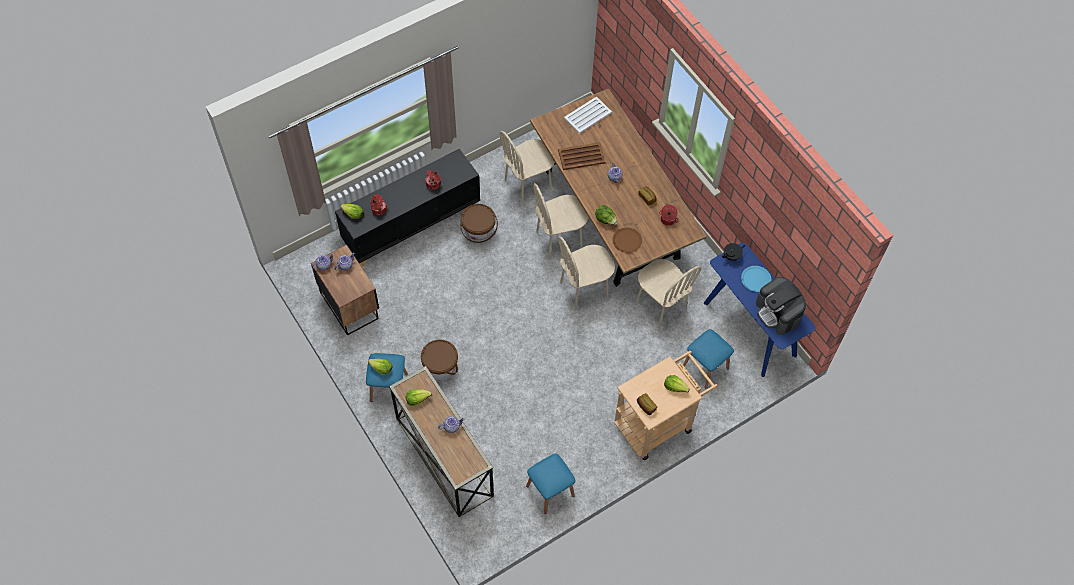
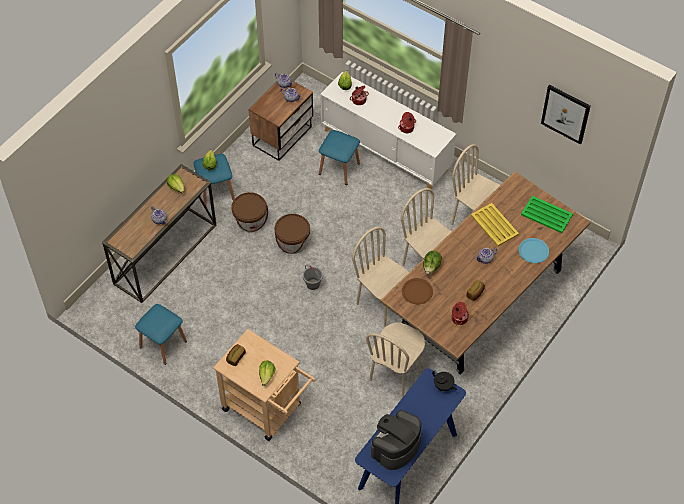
camera: 70 degrees right, 5 degrees down
(412, 224) = (386, 150): black cabinet -> white cabinet
(478, 232) = (404, 201): brown bucket -> brown bucket (293, 243)
(537, 339) = (312, 284): none -> grey bucket
(538, 39) = (565, 114): none -> picture
(582, 156) = (494, 225): brown tray -> yellow tray
(587, 115) = (546, 214): white tray -> green tray
(705, 367) = (345, 433): blue stool -> blue stool (339, 168)
(756, 279) = (426, 415): blue plate -> blue plate (533, 251)

